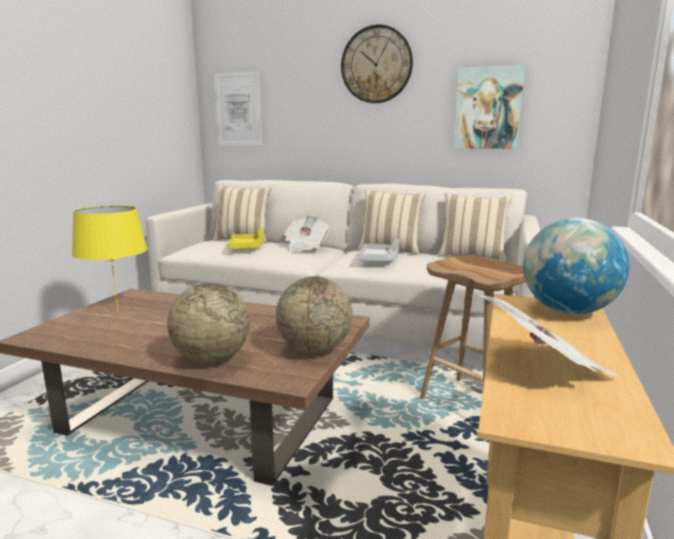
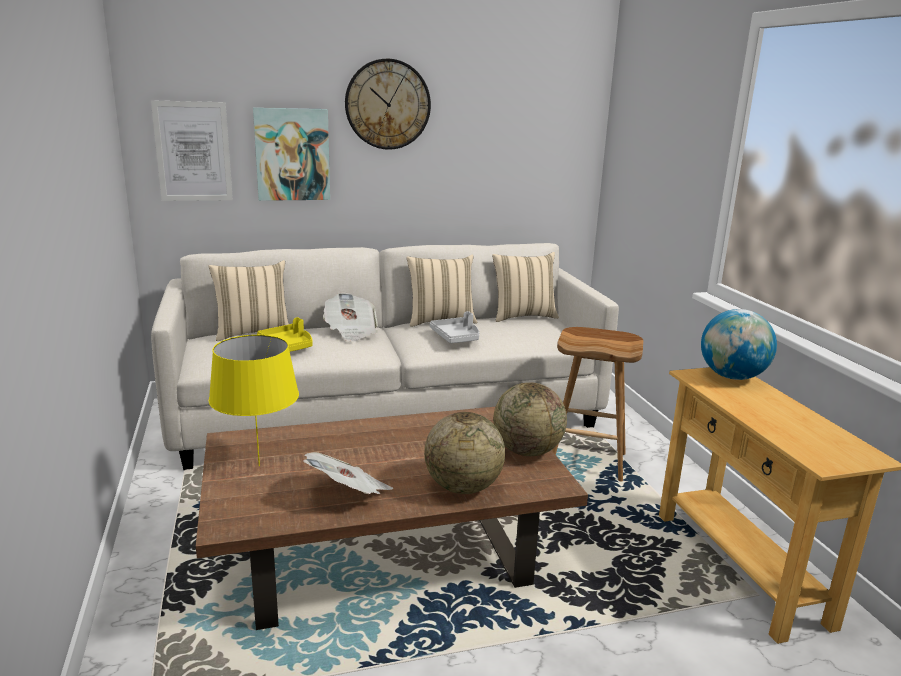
camera: 35 degrees left, 5 degrees up
(488, 108) = (507, 158): picture -> picture (292, 154)
(543, 367) = (786, 426): newspaper -> newspaper (349, 494)

